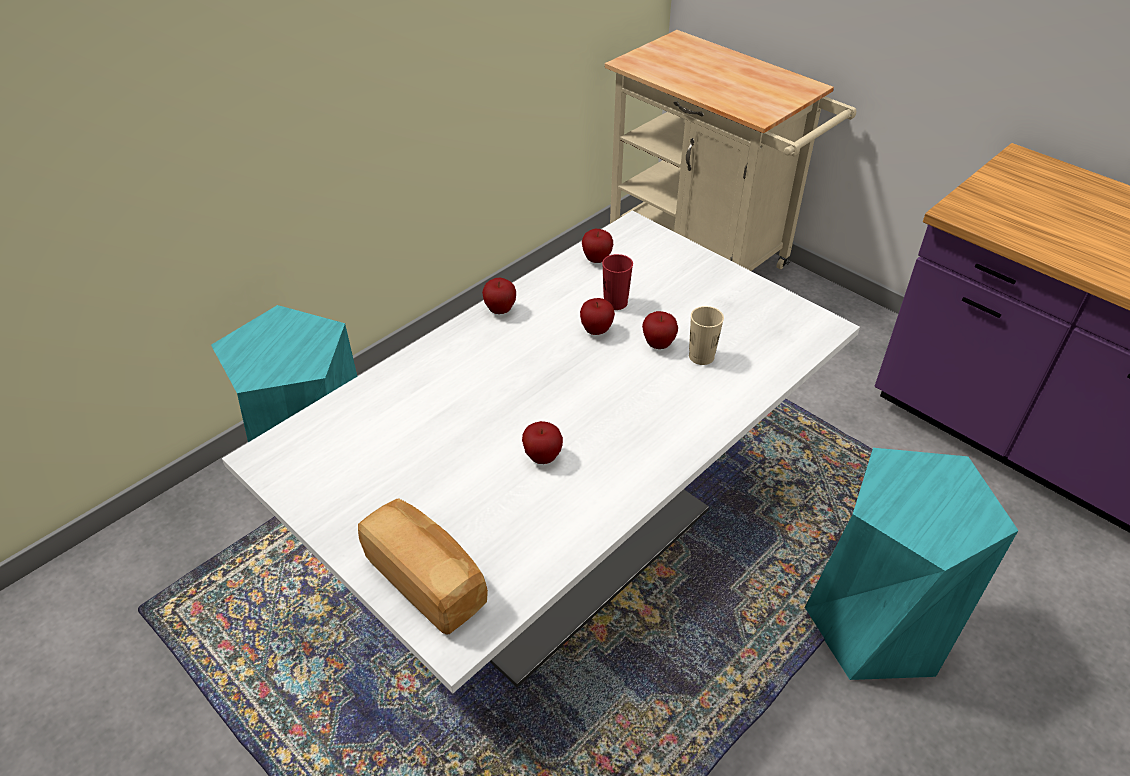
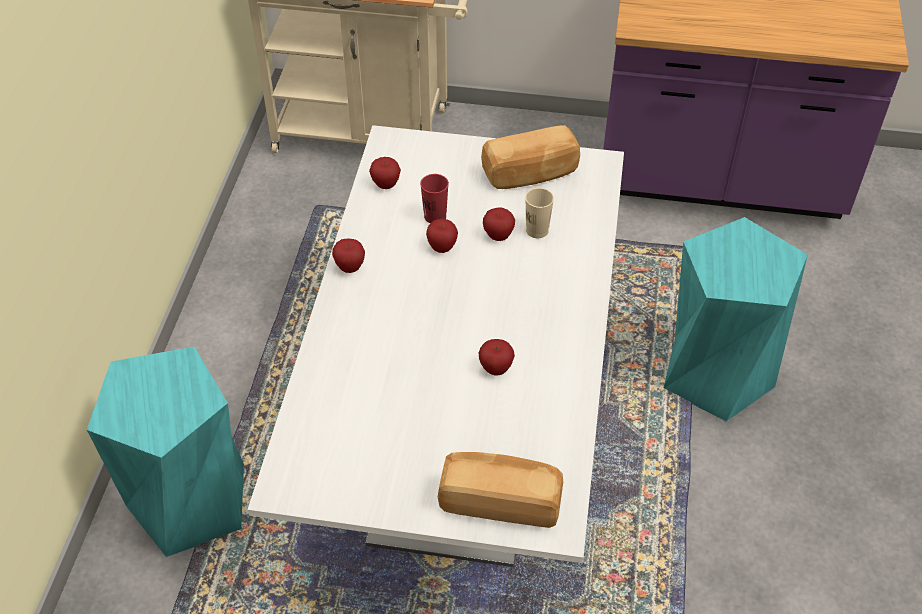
camera: 35 degrees left, 5 degrees up
(741, 306) = (530, 174): none -> bread

